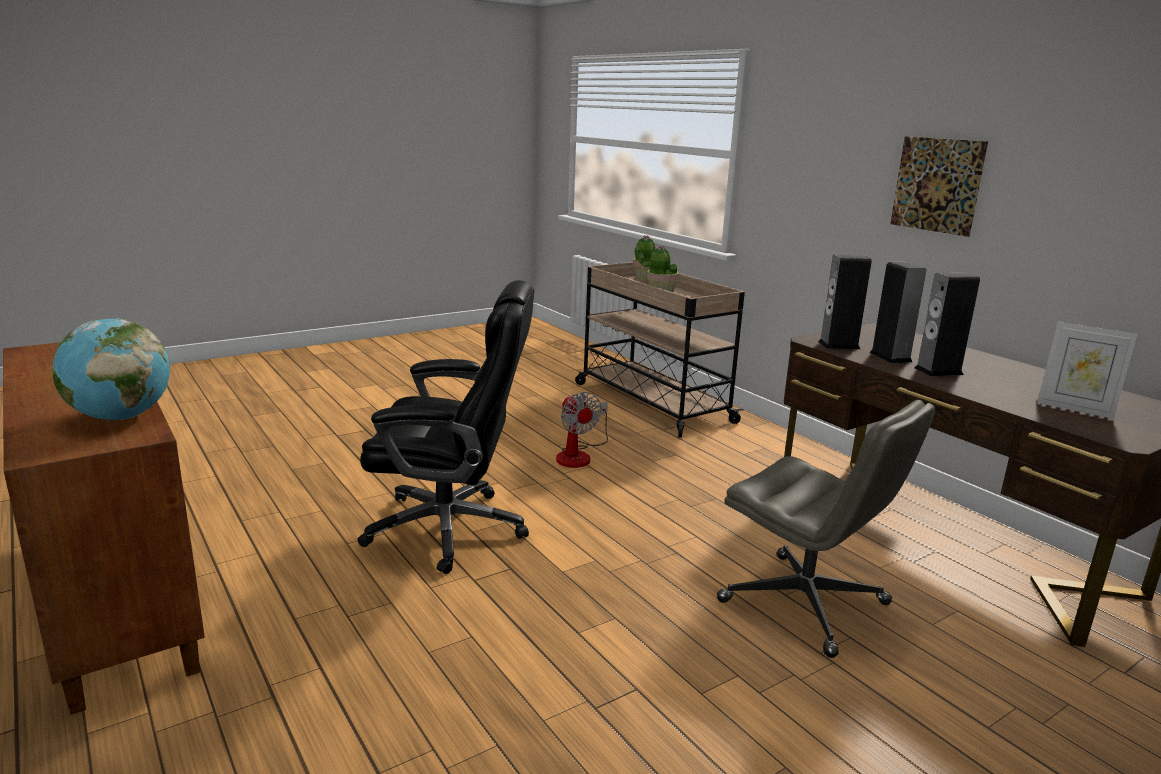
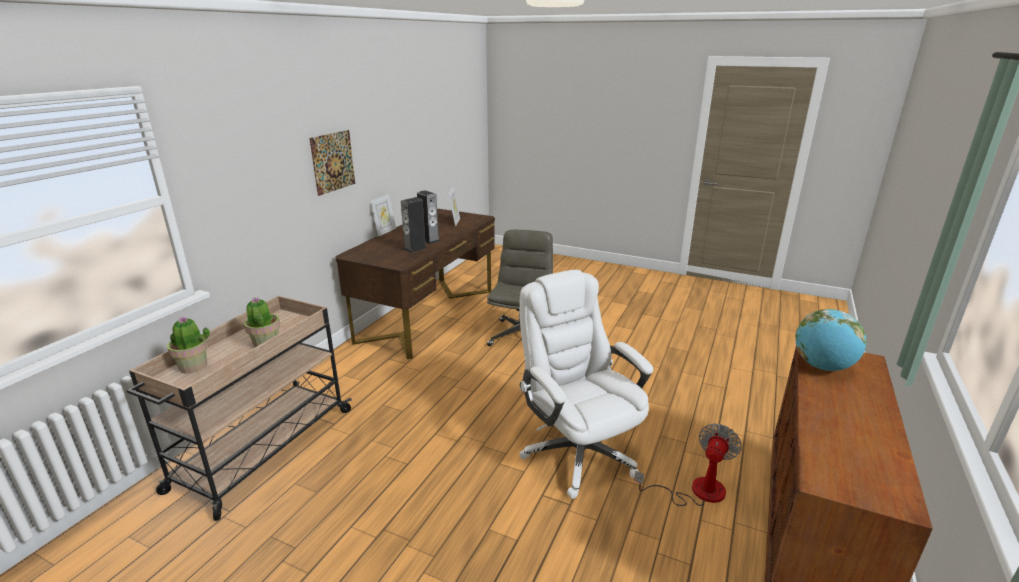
camera: 120 degrees left, 5 degrees up
(450, 529) = (578, 452): black office chair -> white office chair
(579, 455) = (419, 445): fan -> fan (696, 491)
(838, 345) = (404, 259): speaker -> none
(1005, 357) = (385, 232): none -> picture frame

